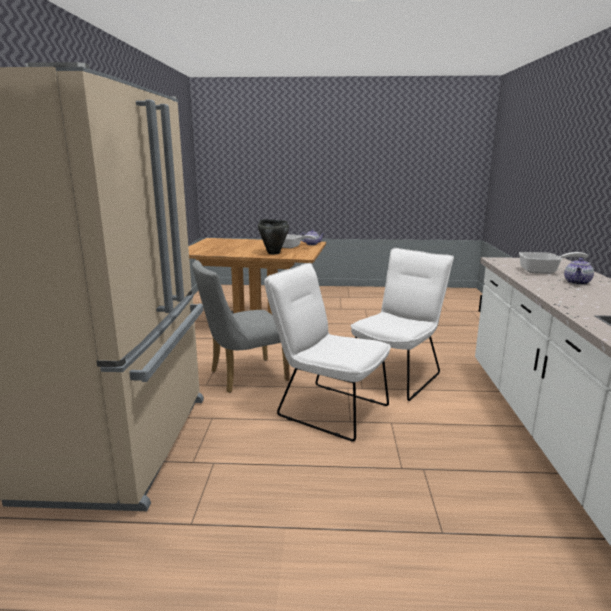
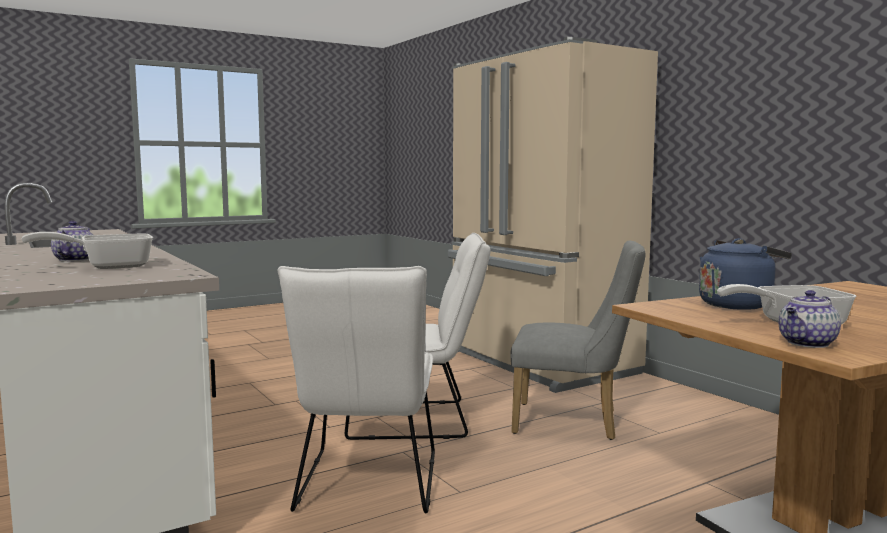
camera: 145 degrees right, 10 degrees down
(243, 377) = (574, 422): grey chair -> grey chair turned 75 degrees clockwise
(273, 253) = (738, 305): black cooking pot -> blue kettle

